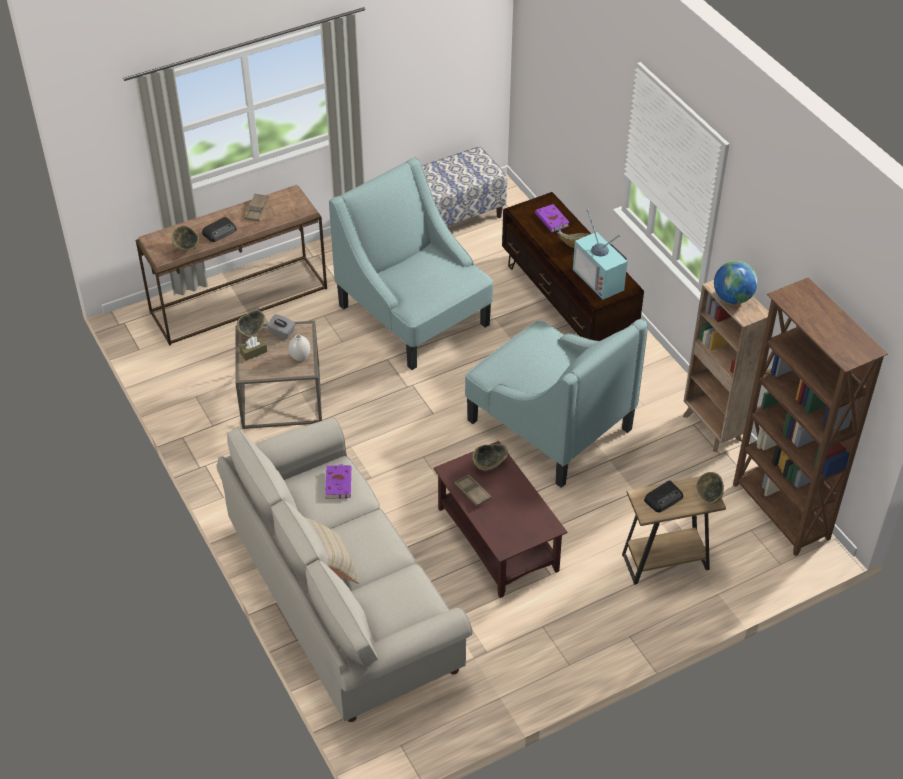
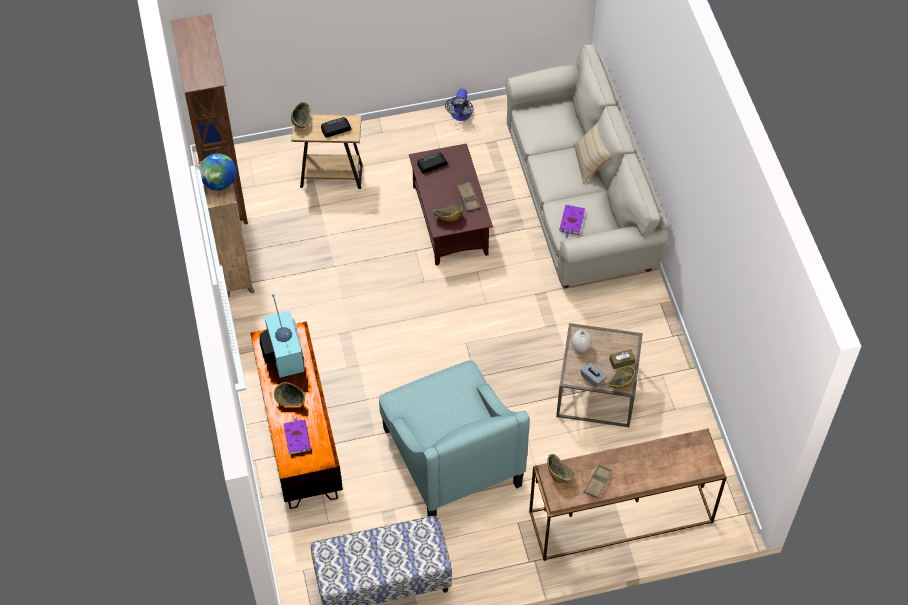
camera: 165 degrees left, 10 degrees up
(187, 247) = (674, 446): bowl -> bowl (559, 475)
(220, 232) = (639, 460): radio -> radio (431, 164)
(535, 683) = (460, 116): none -> fan
(548, 424) = (371, 310): turquoise armchair -> none

